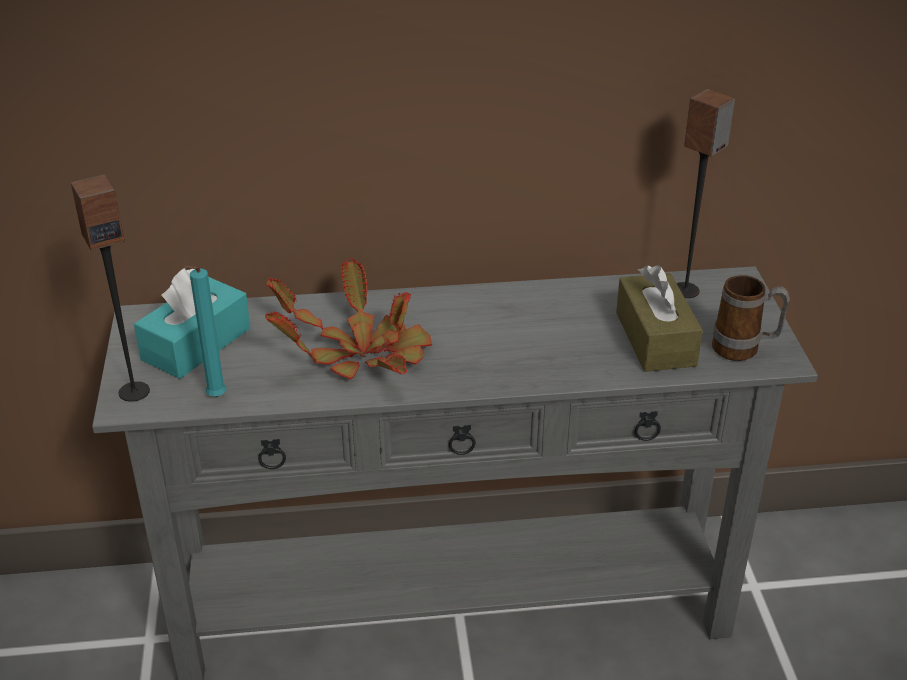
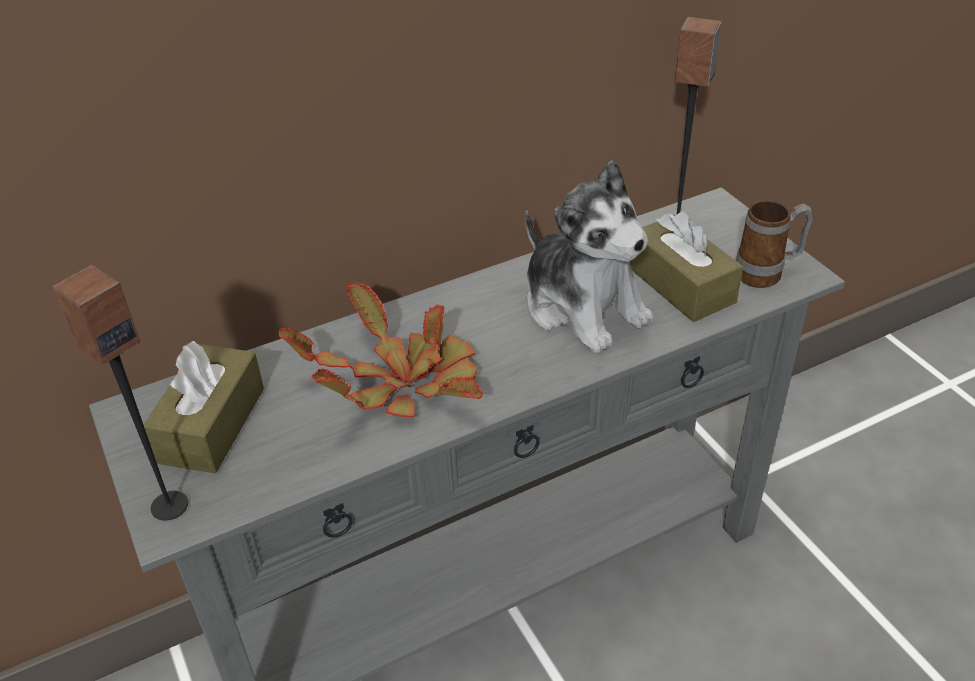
camera: 20 degrees left, 5 degrees up
(196, 344) = (212, 425): turquoise tissue box -> brown tissue box
(214, 398) = (269, 485): turquoise candle -> none
(553, 334) = (583, 307): none -> plush toy

